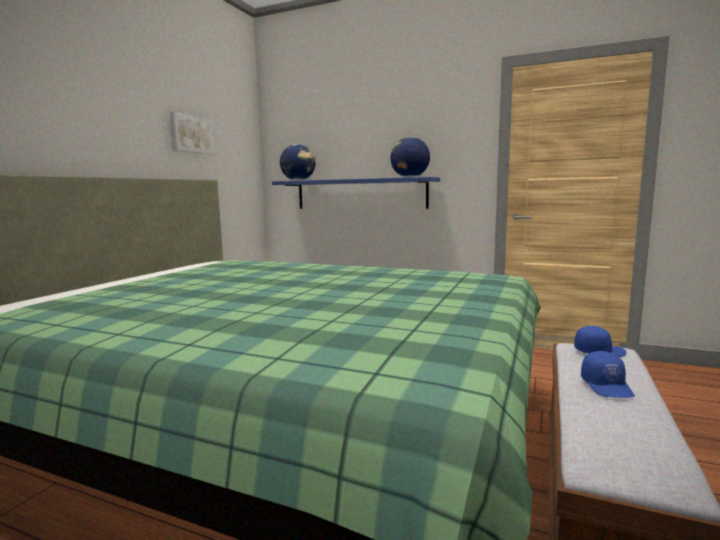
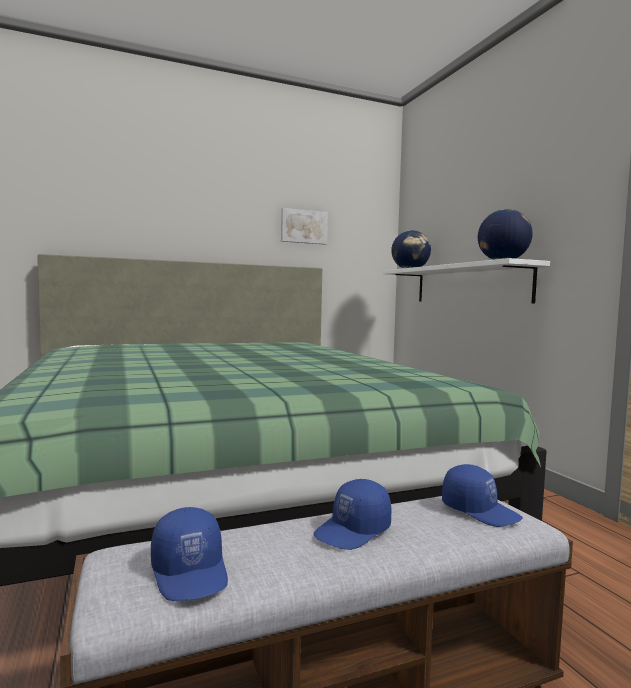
camera: 45 degrees right, 5 degrees down
(360, 194) = (469, 285): blue shelf -> white shelf
(645, 447) = (191, 572): none -> blue cap

